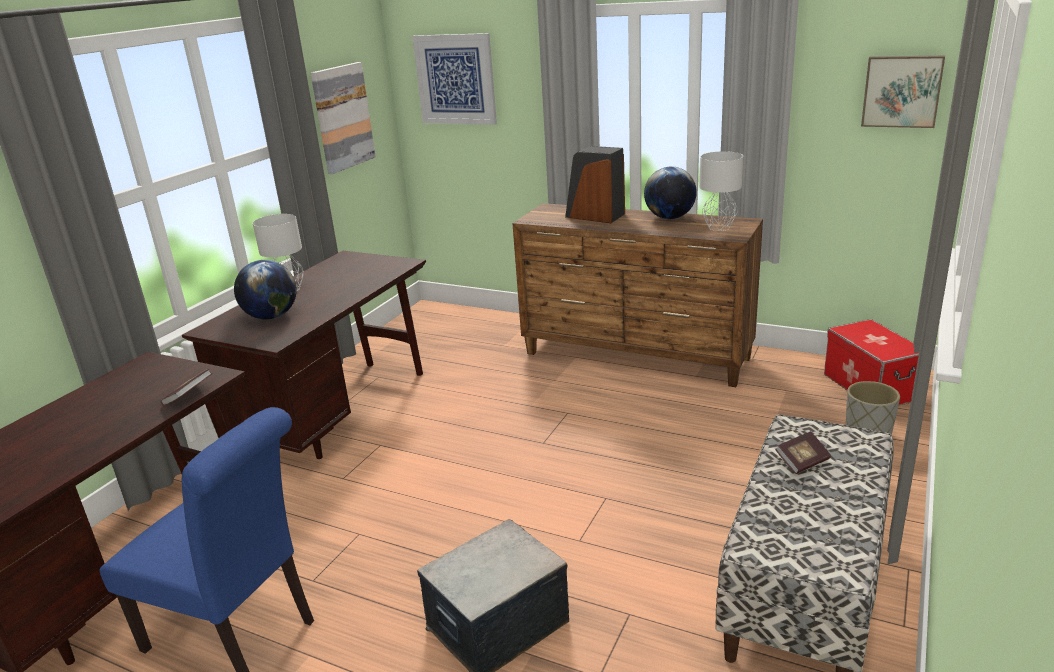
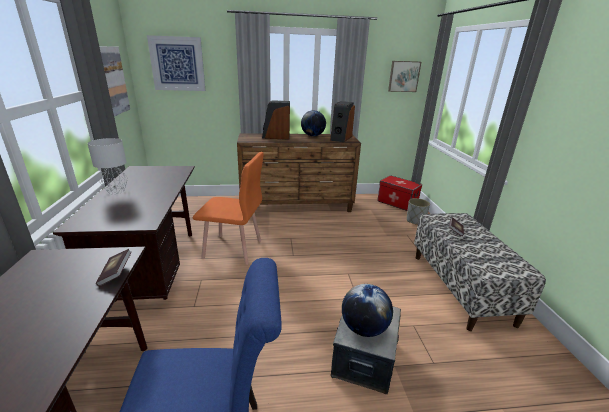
camera: 35 degrees left, 0 degrees up
(271, 316) = (123, 208): globe -> globe (364, 328)
(461, 410) = (233, 249): none -> orange chair
(719, 227) = (340, 138): grey table lamp -> speaker

